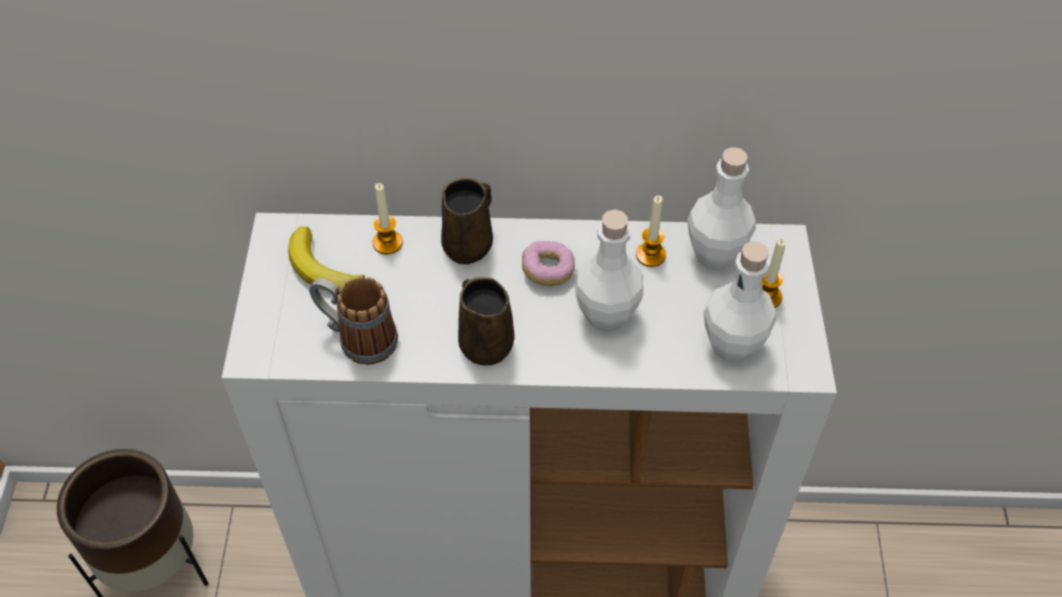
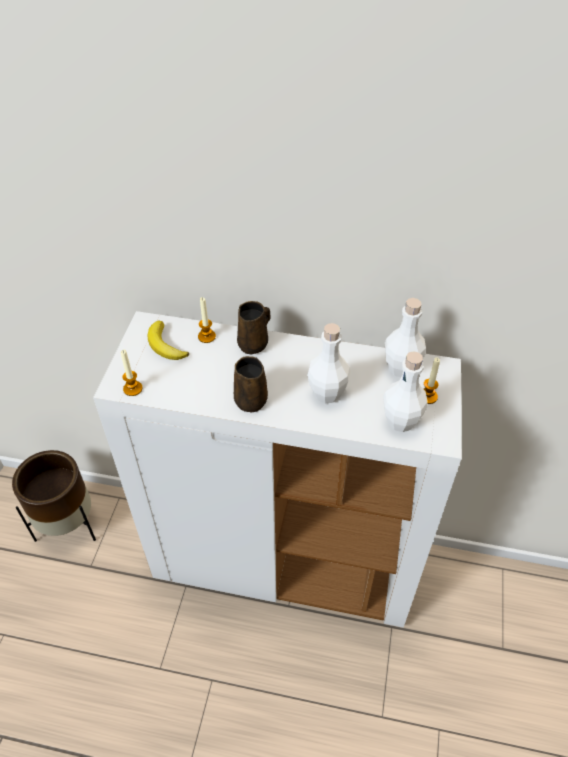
camera: 10 degrees right, 5 degrees down
(357, 338) = (176, 386): mug -> none
(548, 270) = (297, 364): donut -> none
(650, 255) = (361, 363): candle -> candle (133, 388)

